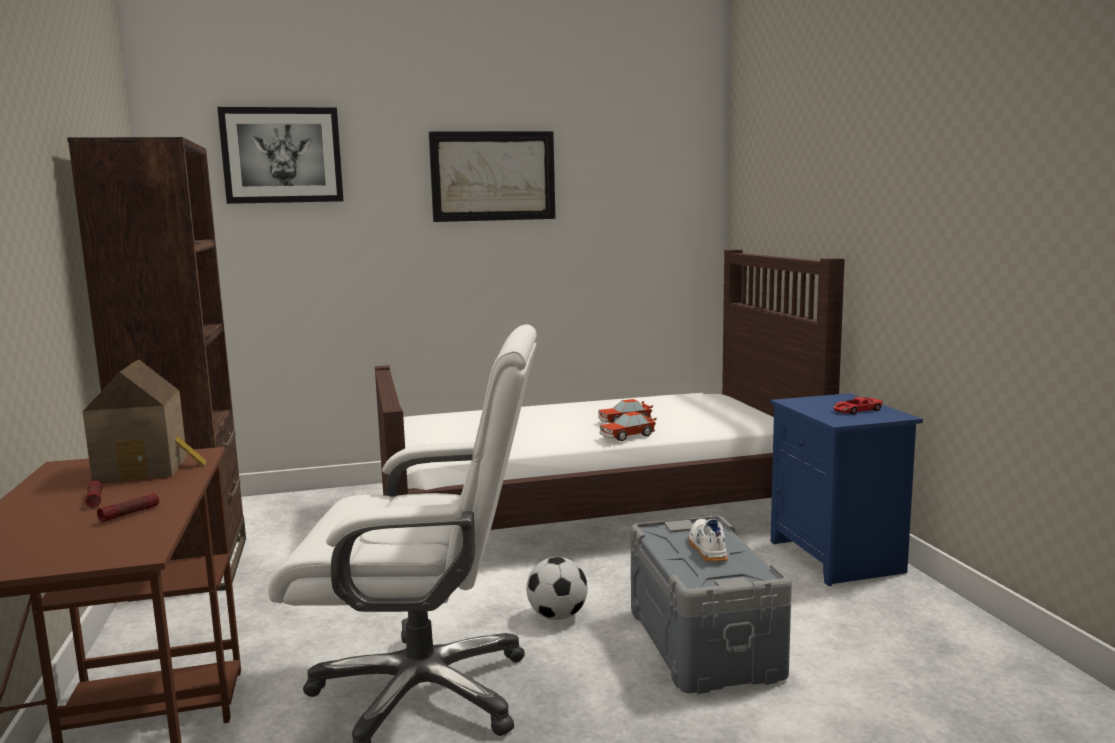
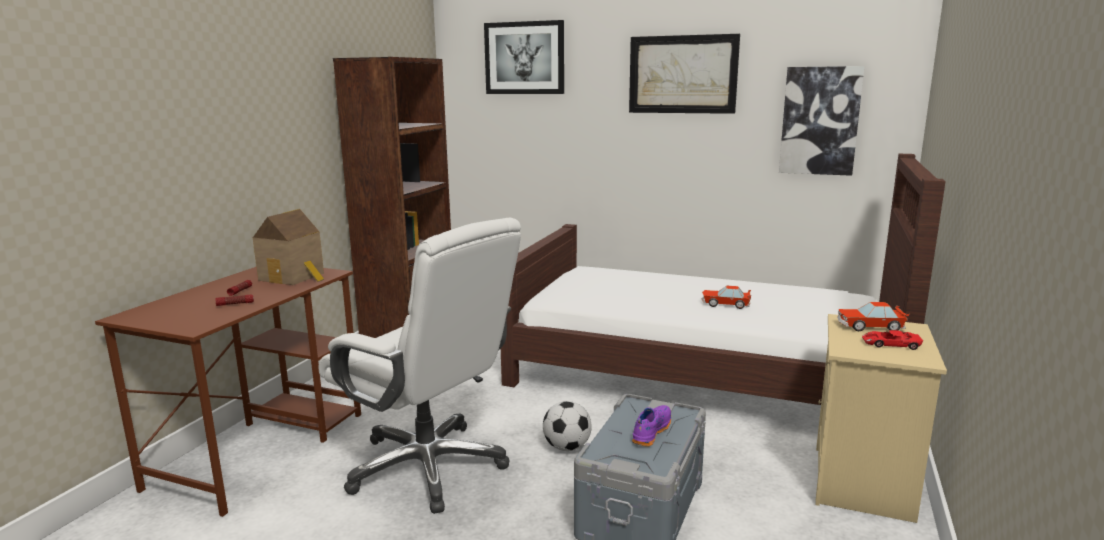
camera: 35 degrees right, 5 degrees up
(627, 436) = (704, 318): toy car -> toy car (869, 327)
(638, 223) = (819, 121): none -> picture
(706, 549) = (650, 432): white shoe -> purple shoe
(839, 558) = (864, 484): blue nightstand -> beige nightstand

